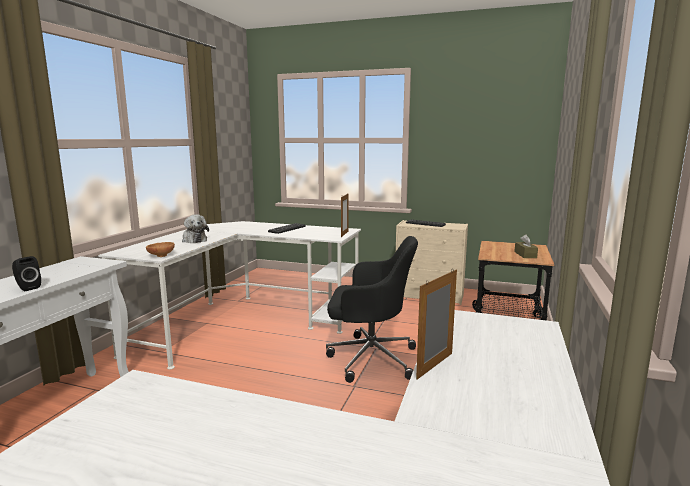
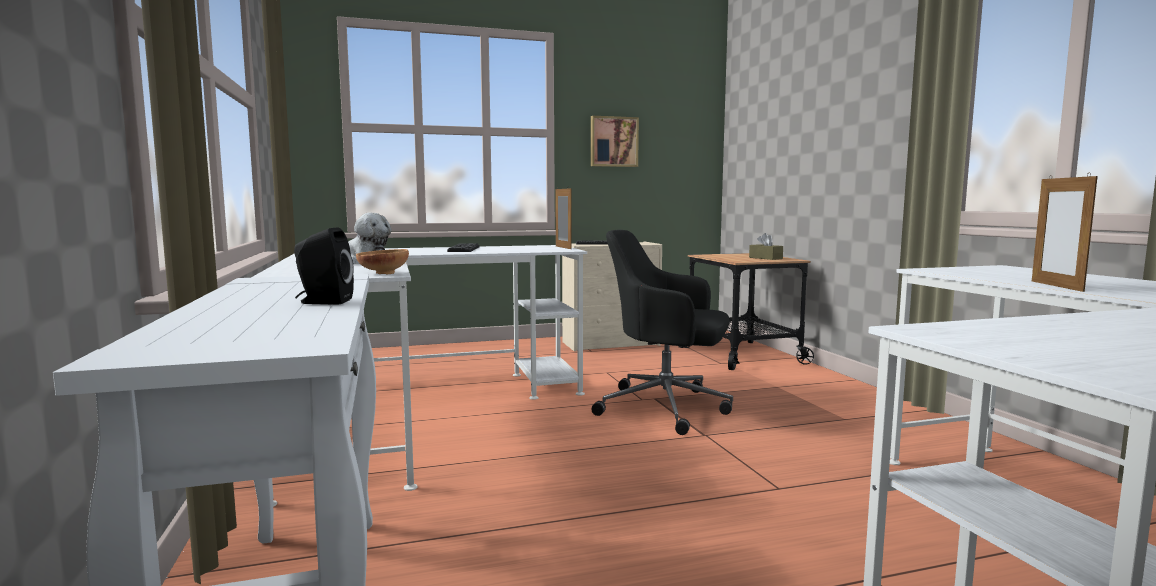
camera: 35 degrees left, 5 degrees down
(369, 358) = (667, 408): black office chair -> black office chair turned 135 degrees counterclockwise
(454, 145) = (613, 142): none -> picture

